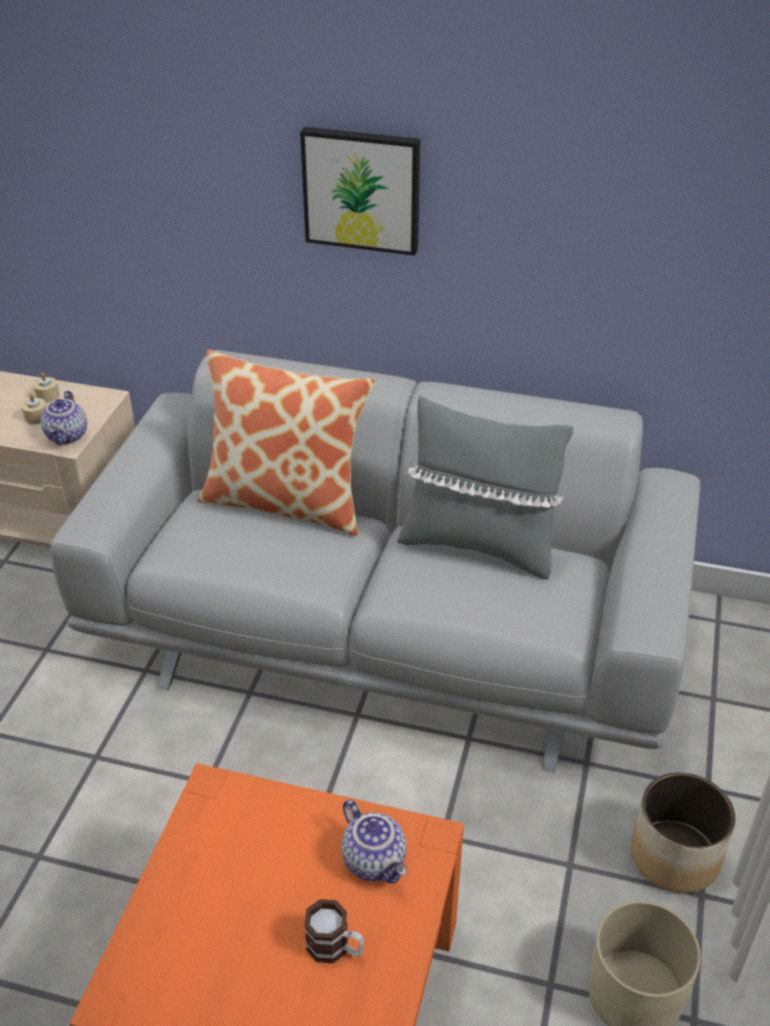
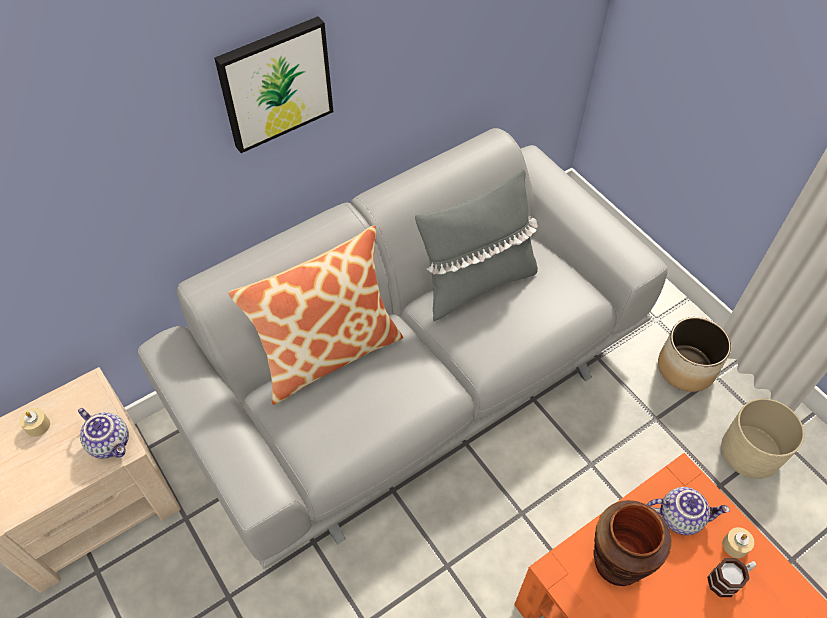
camera: 50 degrees left, 15 degrees up
(36, 417) = (58, 450): beige candle -> beige candle (735, 545)
(265, 831) = (617, 561): none -> brown vase

